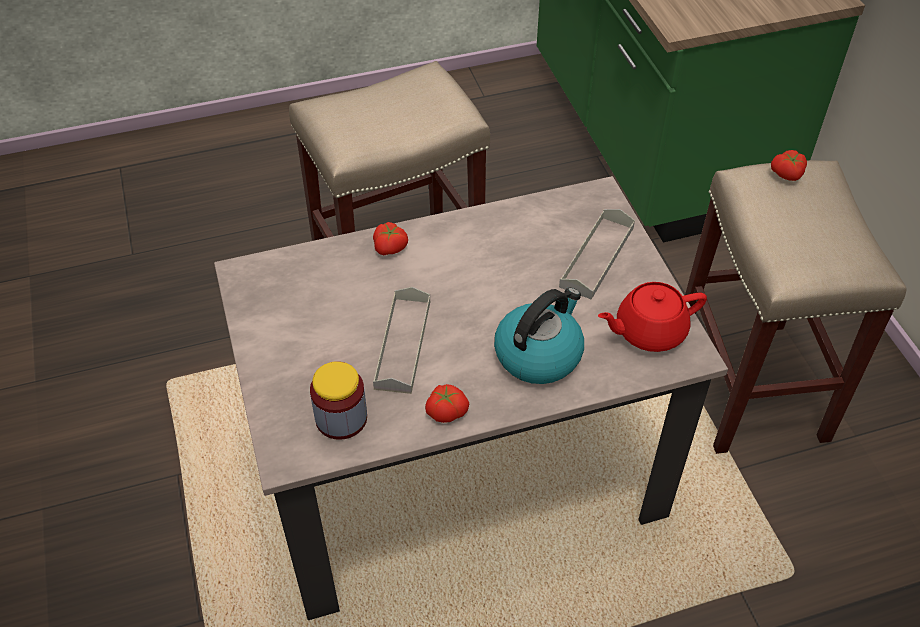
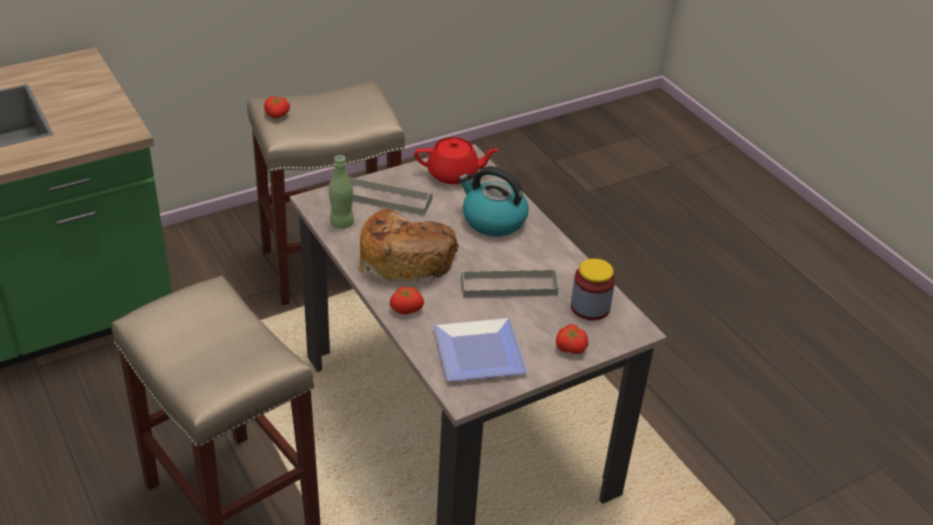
camera: 105 degrees left, 10 degrees down
(297, 293) = (477, 355): none -> plate
(446, 410) = (560, 257): tomato -> tomato (570, 348)
(478, 258) = (405, 257): none -> bread
(553, 212) = (341, 223): none -> green bottle
(648, 331) = (454, 174): red teapot -> red teapot turned 60 degrees counterclockwise

